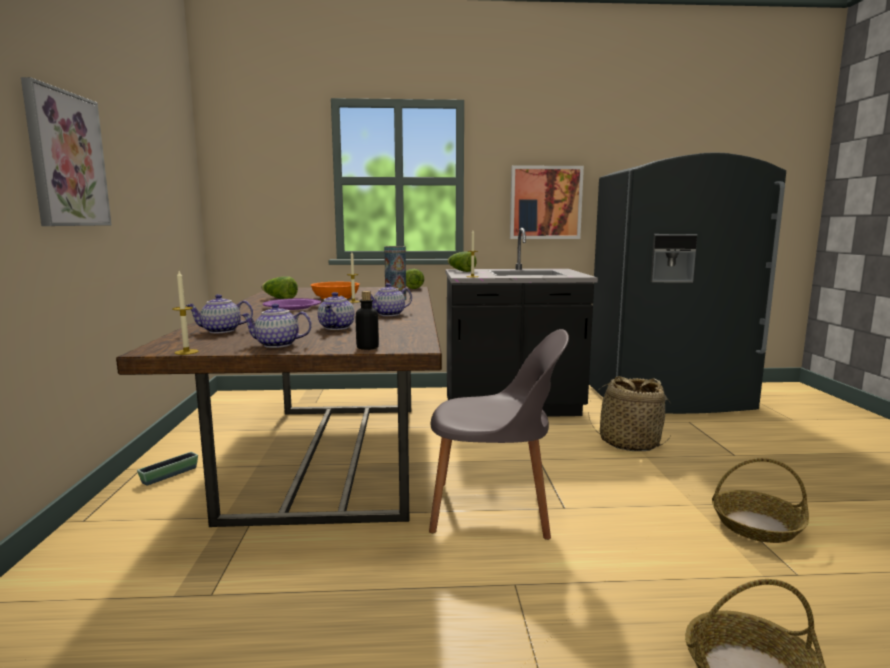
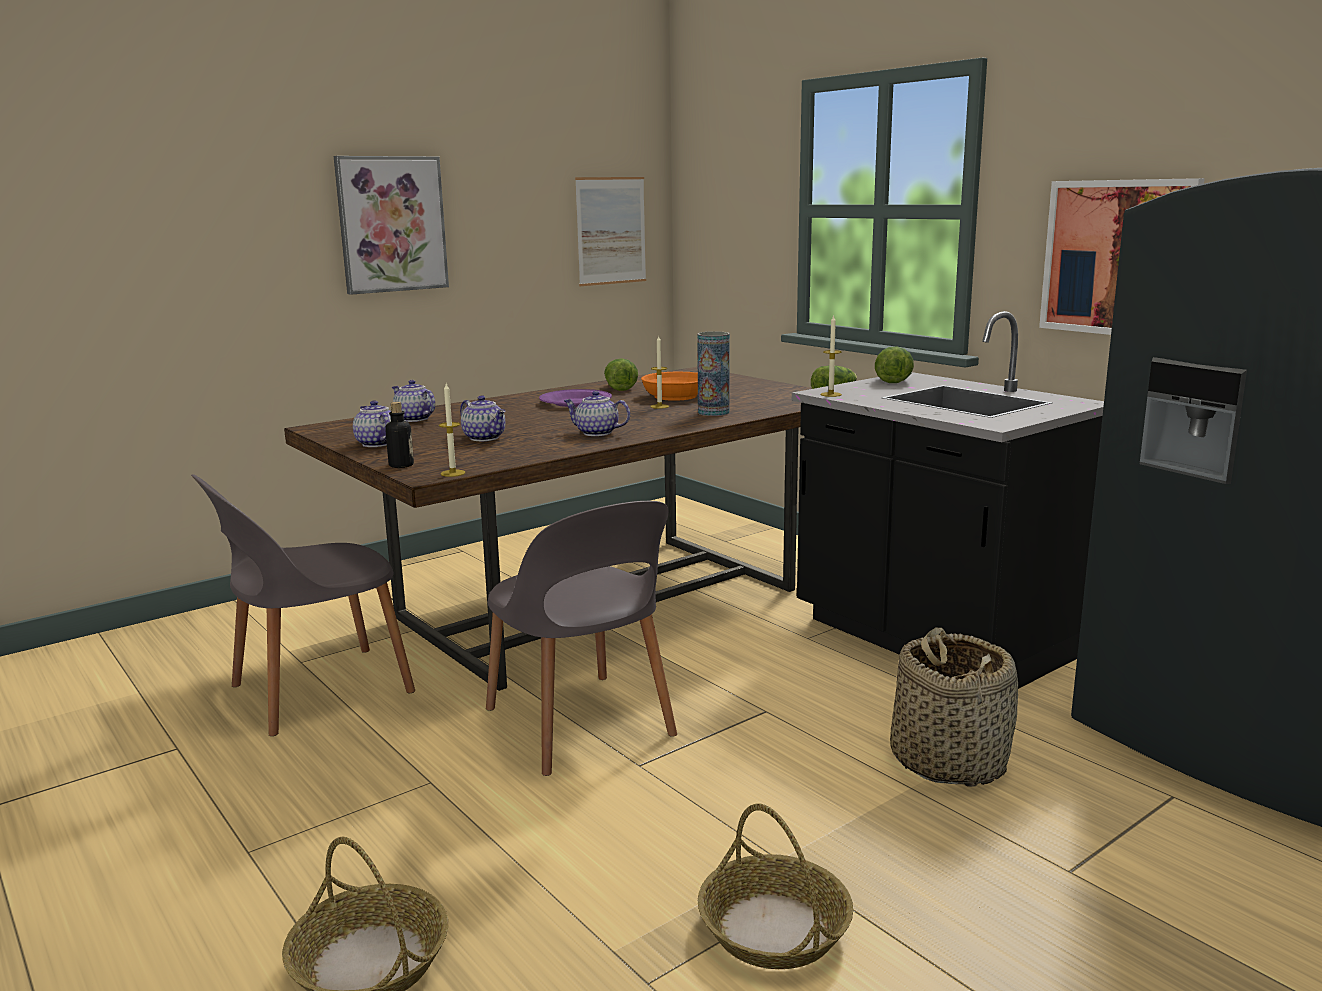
camera: 55 degrees right, 5 degrees up
(169, 475) = (463, 565): planter -> none
(179, 190) = (611, 231): none -> picture
(186, 352) = (317, 434): candle -> candle (453, 473)
(286, 600) = (316, 691): none -> grey chair
(337, 328) = (485, 438): teapot -> teapot turned 105 degrees counterclockwise

